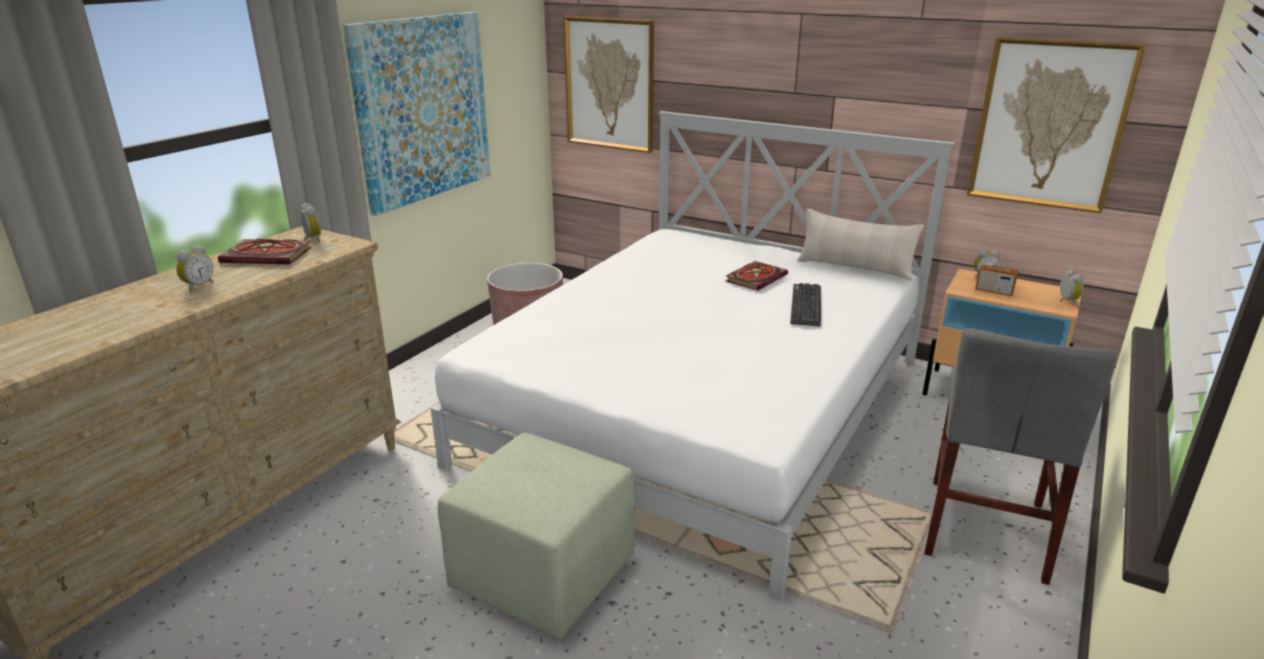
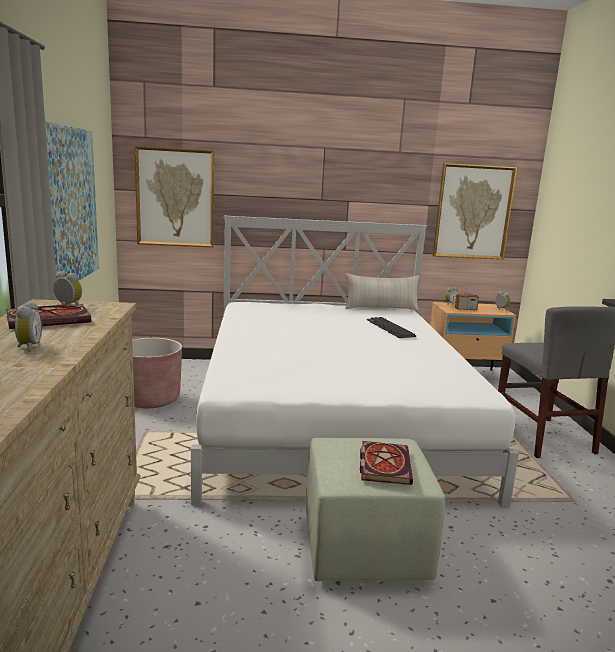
camera: 35 degrees left, 10 degrees down
(756, 278) = (338, 319): book -> book (383, 464)

